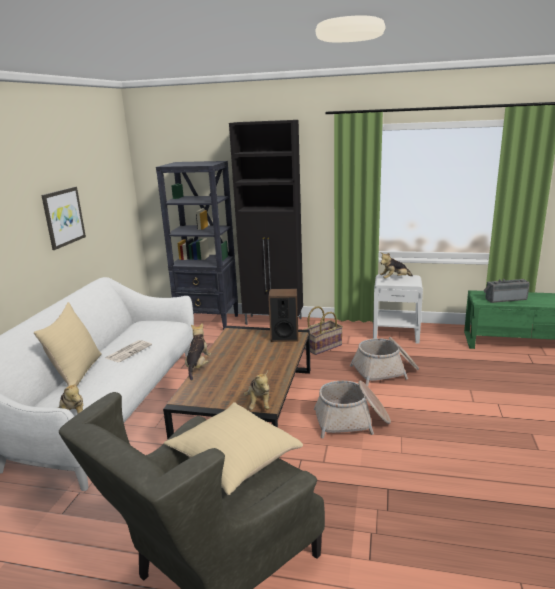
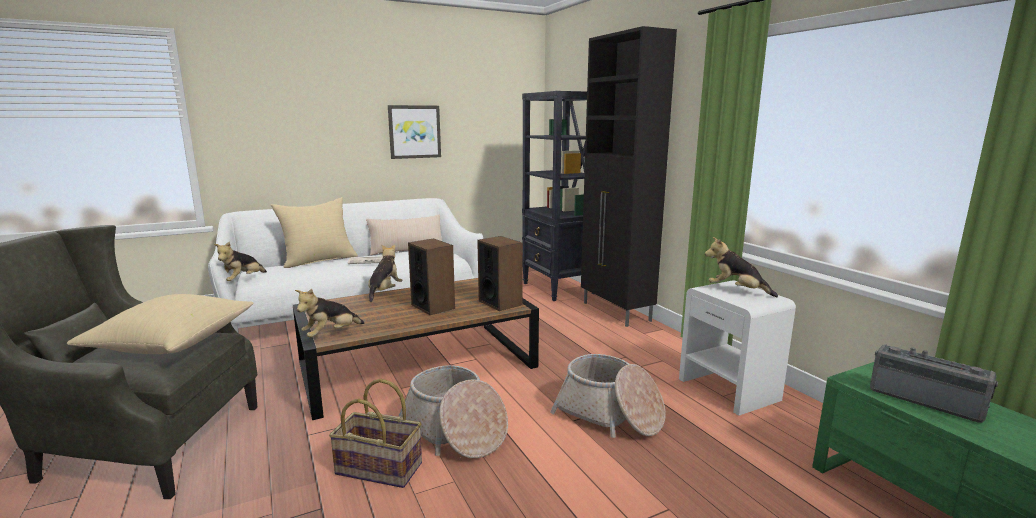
camera: 50 degrees right, 5 degrees down
(121, 333) = (406, 250): none -> beige pillow
(198, 366) = (384, 292): plush toy -> plush toy turned 45 degrees counterclockwise
(258, 357) = (433, 306): none -> speaker
(322, 346) = (606, 354): basket -> basket (380, 468)

